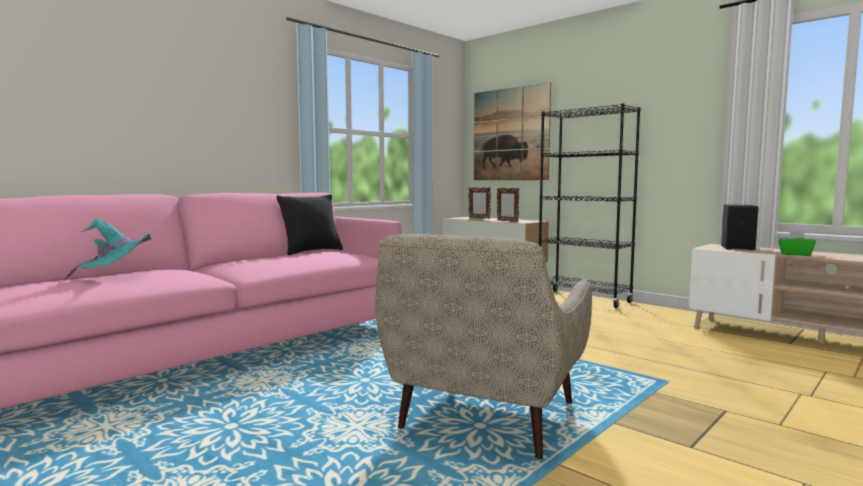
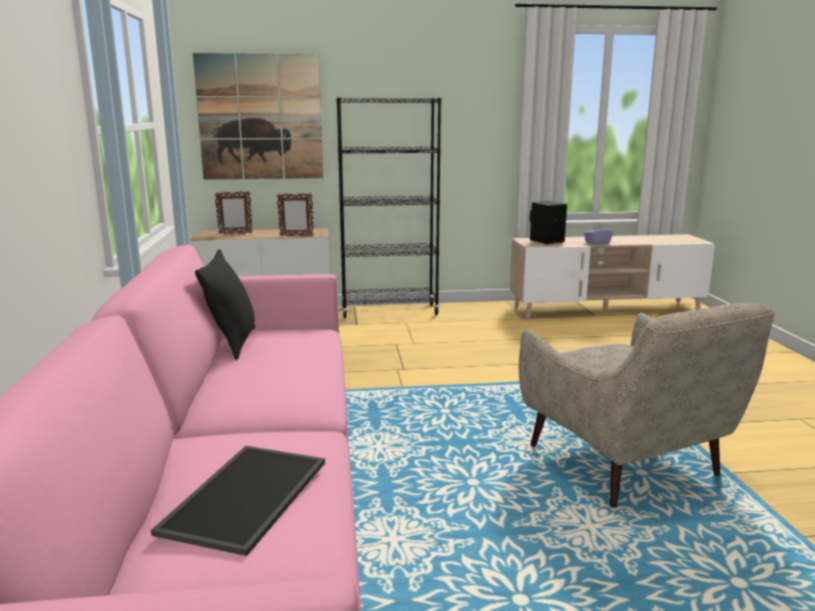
camera: 50 degrees left, 10 degrees up
(116, 277) = (244, 494): turquoise hat -> tray
(795, 254) = (597, 243): green tissue box -> purple tissue box

